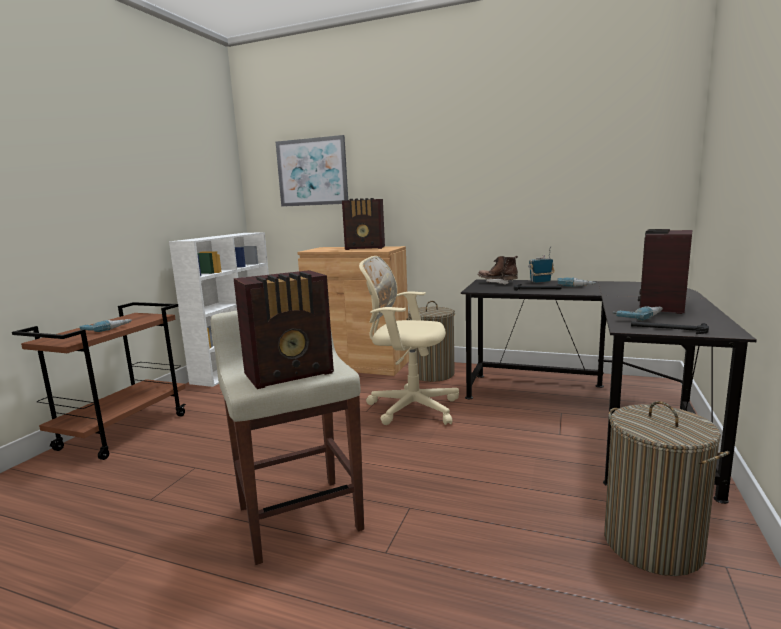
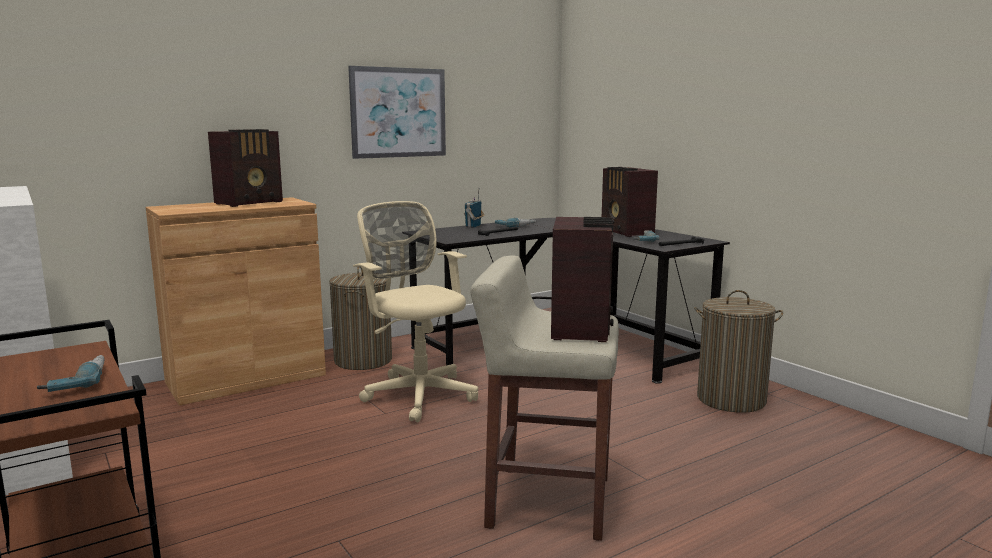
camera: 55 degrees left, 0 degrees up
(312, 172) = (119, 82): picture -> picture (398, 112)
(409, 407) = (418, 393): beige office chair -> beige office chair turned 90 degrees clockwise
(497, 282) = (440, 232): brown boot -> none

